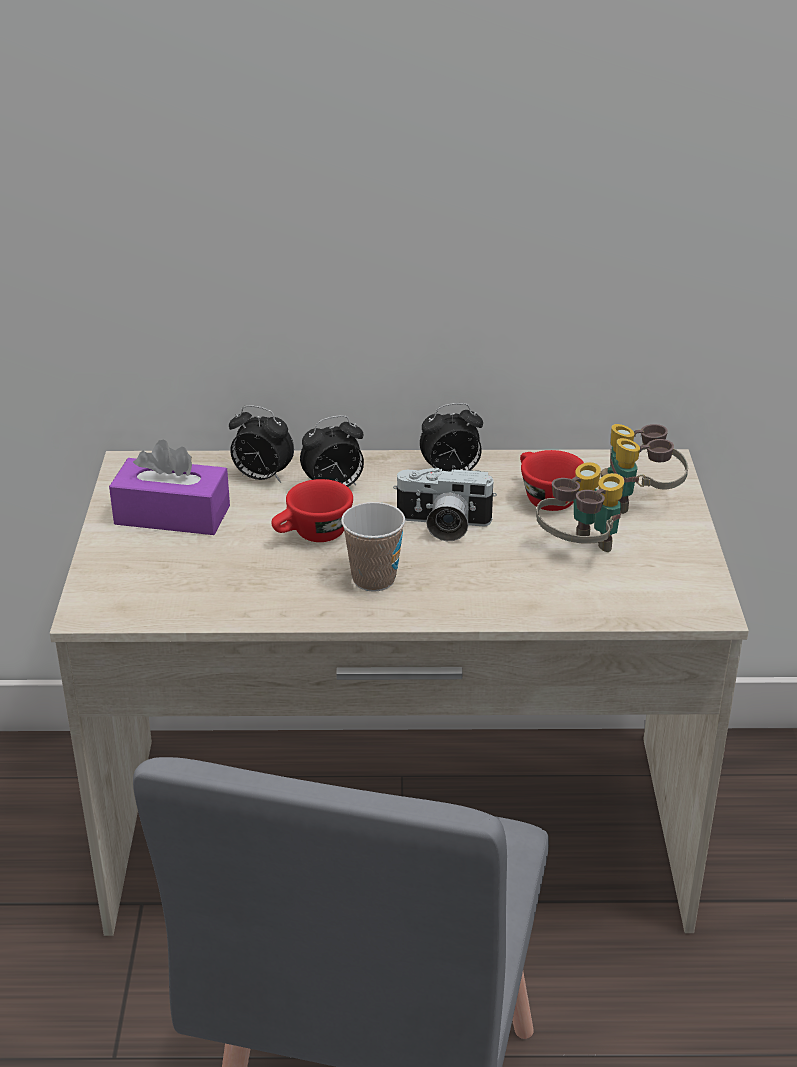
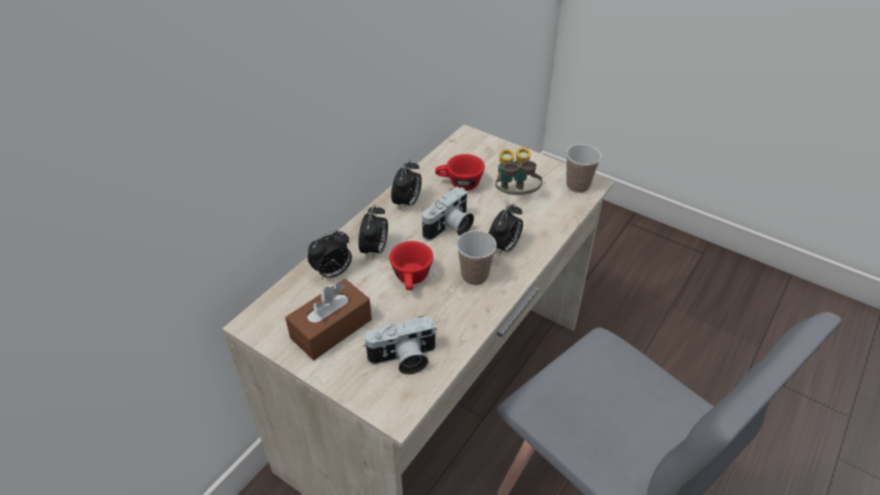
camera: 55 degrees left, 10 degrees up
(172, 515) = (331, 328): purple tissue box -> brown tissue box
(174, 583) = (404, 359): none -> camera
(458, 582) = (504, 247): none -> alarm clock
(640, 502) = (492, 159): binoculars -> none
(685, 598) = (578, 185): none -> cup

